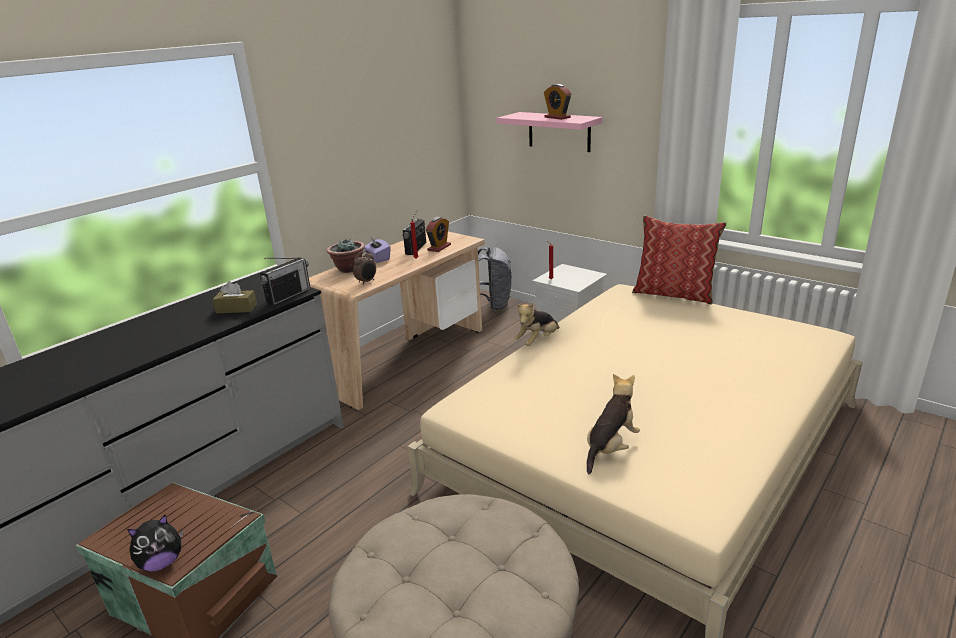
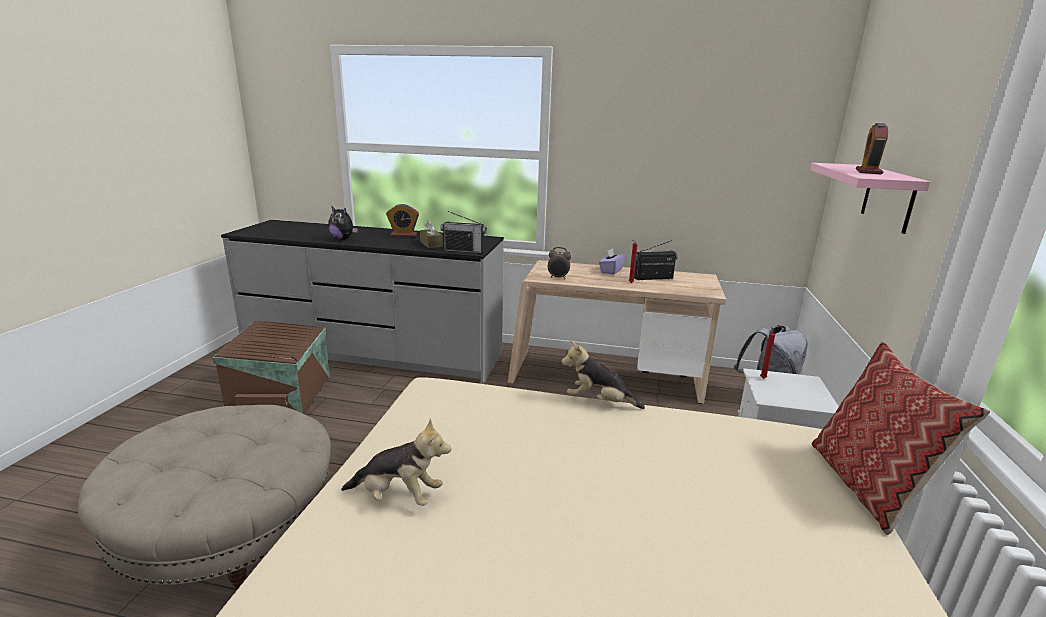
camera: 60 degrees right, 5 degrees down
(162, 562) = (236, 346): plush toy -> plush toy (343, 239)
(348, 269) = (576, 267): potted plant -> none
(439, 247) = (670, 285): alarm clock -> alarm clock (403, 235)

